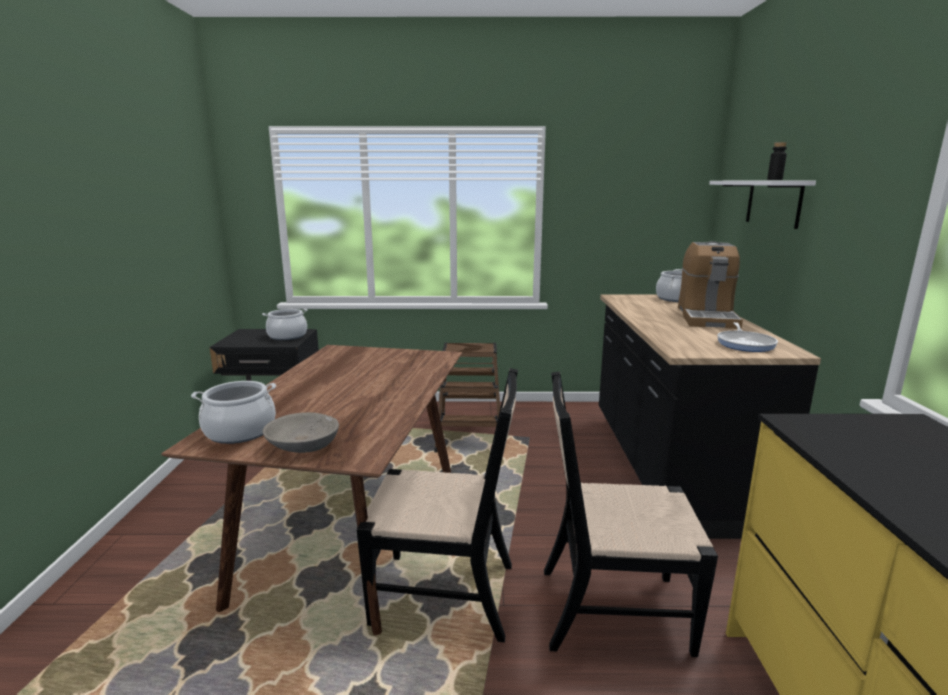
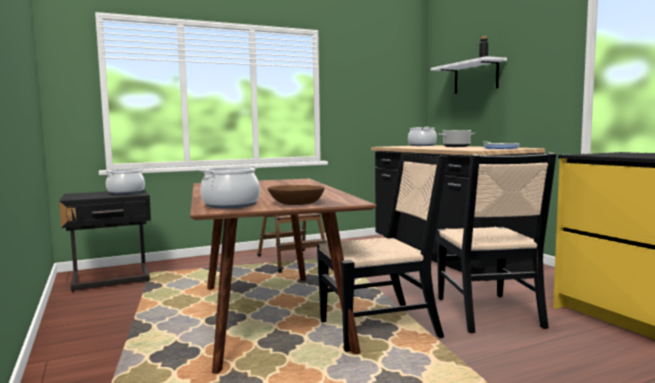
camera: 25 degrees left, 10 degrees down
(303, 445) = (296, 203): grey bowl -> brown bowl
(612, 611) = (487, 313): chair -> chair turned 75 degrees counterclockwise
(706, 317) = (456, 146): coffee machine -> cooking pot

